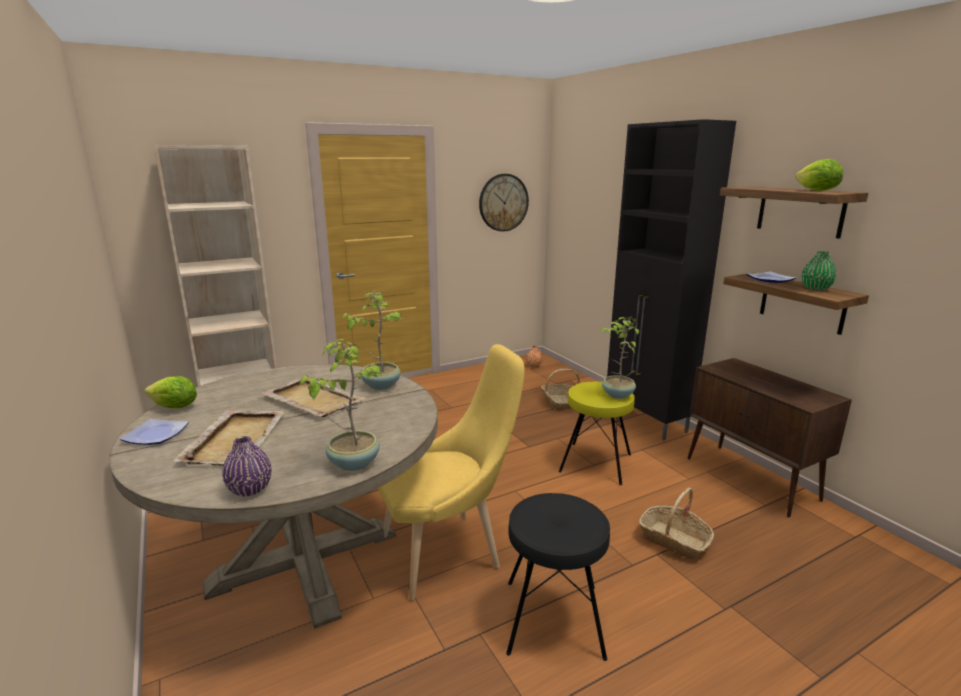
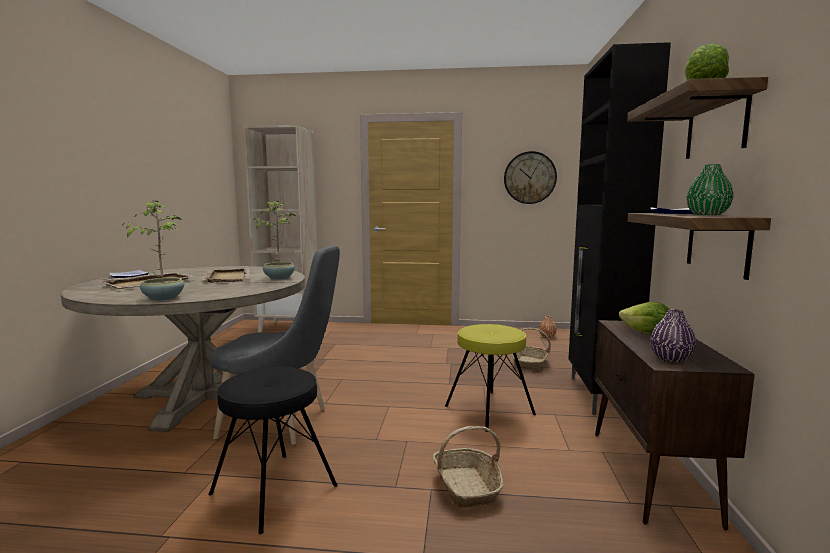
camera: 35 degrees right, 10 degrees down
(175, 407) = (165, 270): lettuce -> lettuce (647, 334)
(250, 489) = (97, 296): purple vase -> purple vase (670, 359)
(448, 551) = (281, 423): yellow chair -> grey chair
(617, 395) = (501, 335): potted plant -> none

